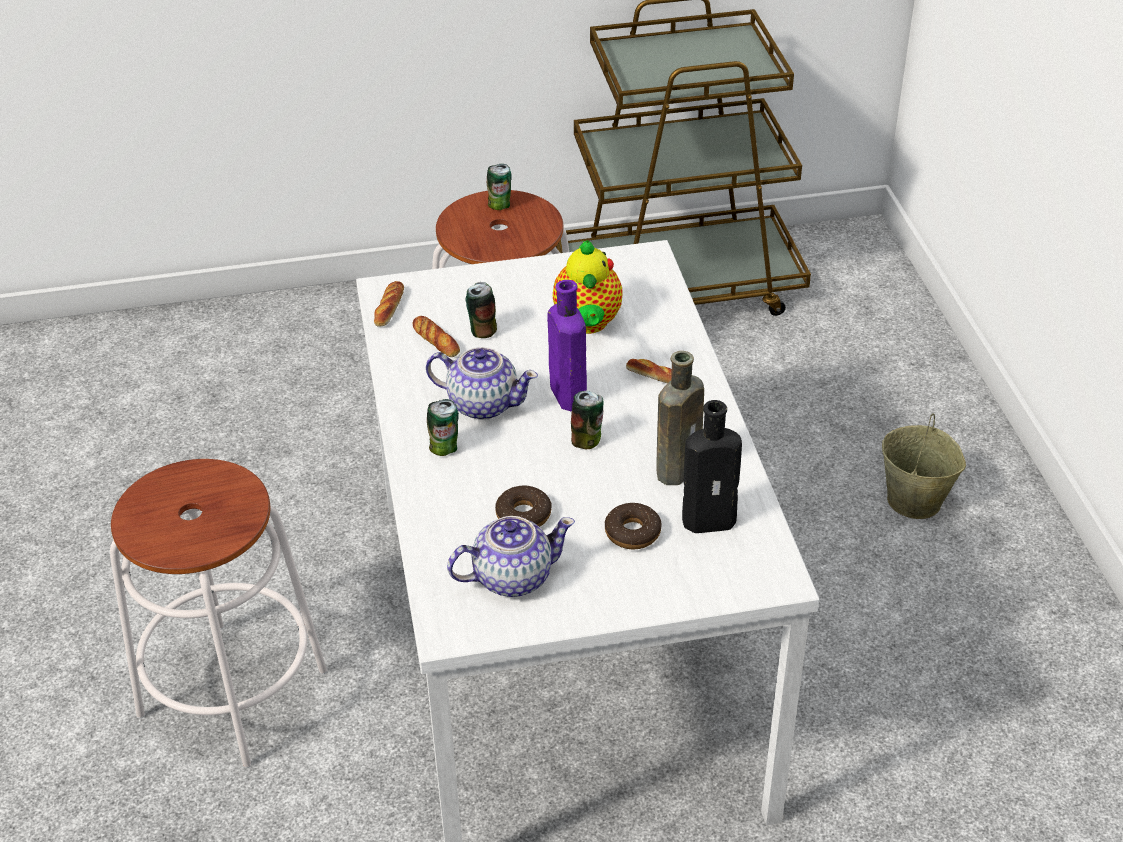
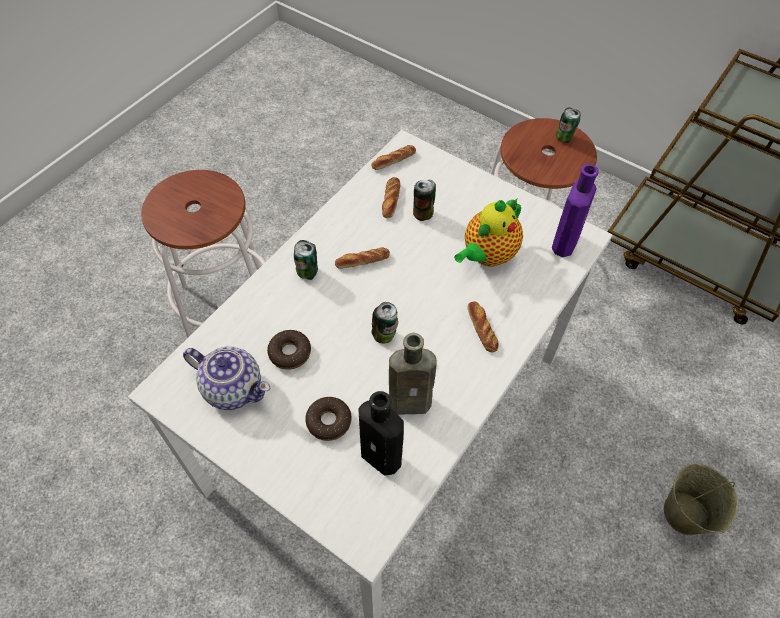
camera: 45 degrees right, 15 degrees up
(482, 403) = (362, 261): teapot -> bread
(566, 393) = (415, 293): purple bottle -> purple bottle (565, 241)

